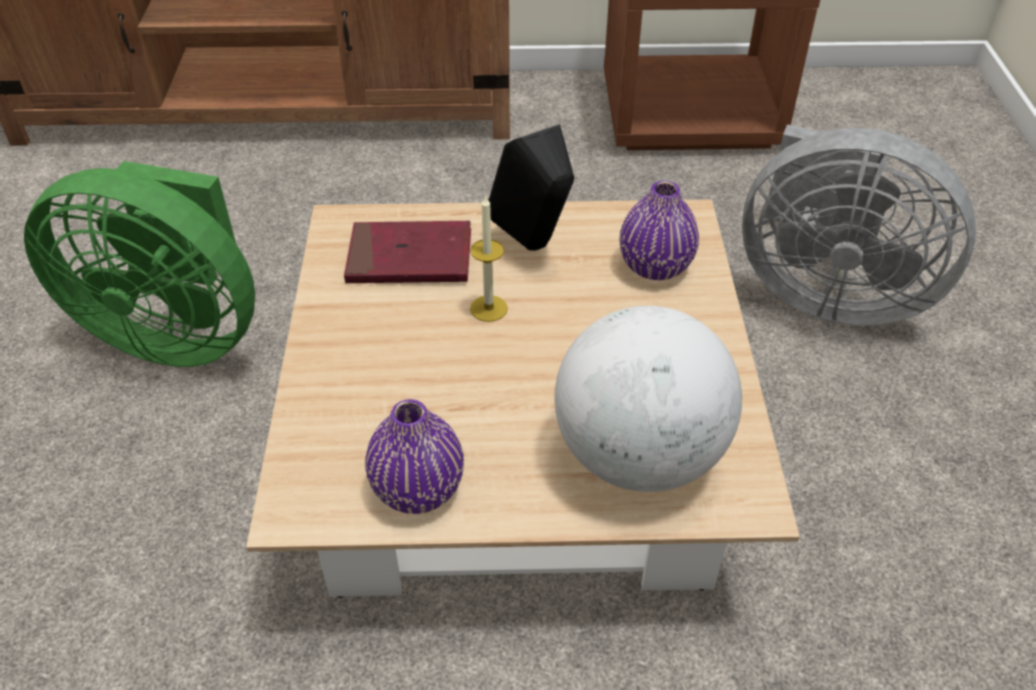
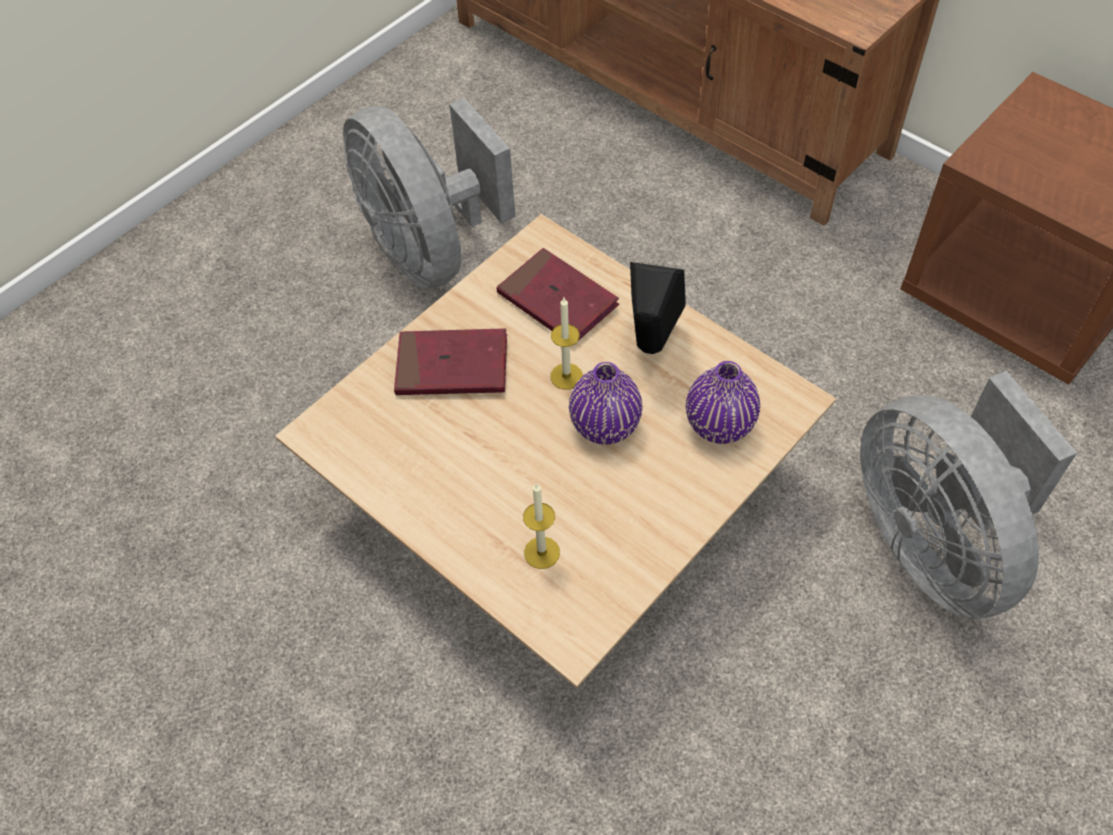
camera: 45 degrees right, 10 degrees up
(177, 332) = (431, 249): green fan -> grey fan
(371, 365) = (452, 366): none -> red book
(418, 489) = (393, 471): purple vase -> purple vase (605, 425)
(639, 455) = (542, 552): globe -> candle

